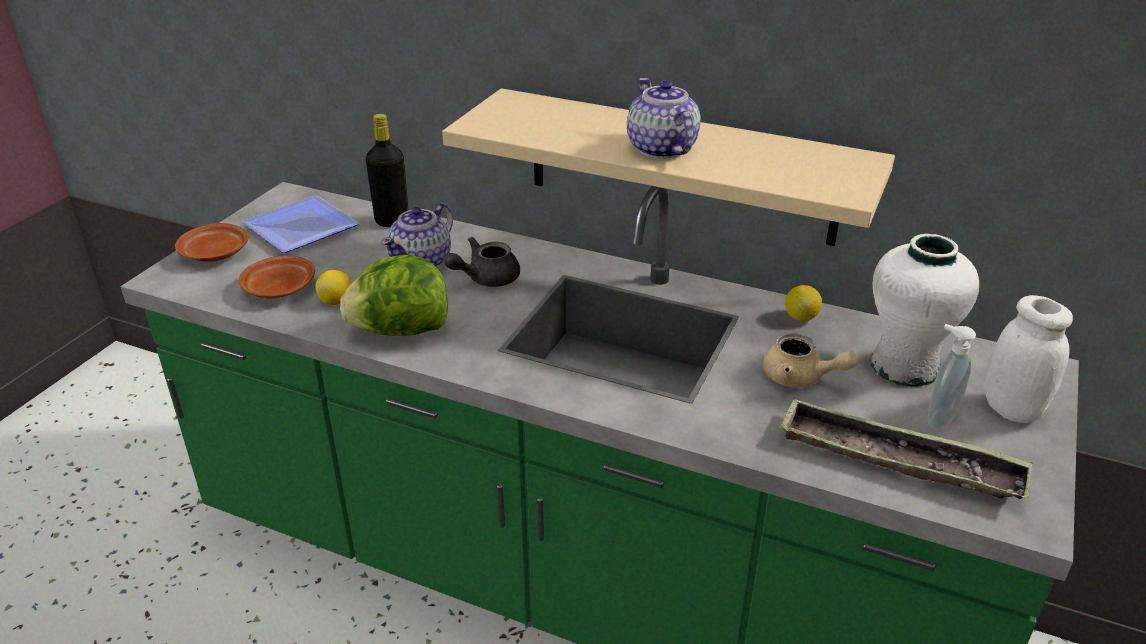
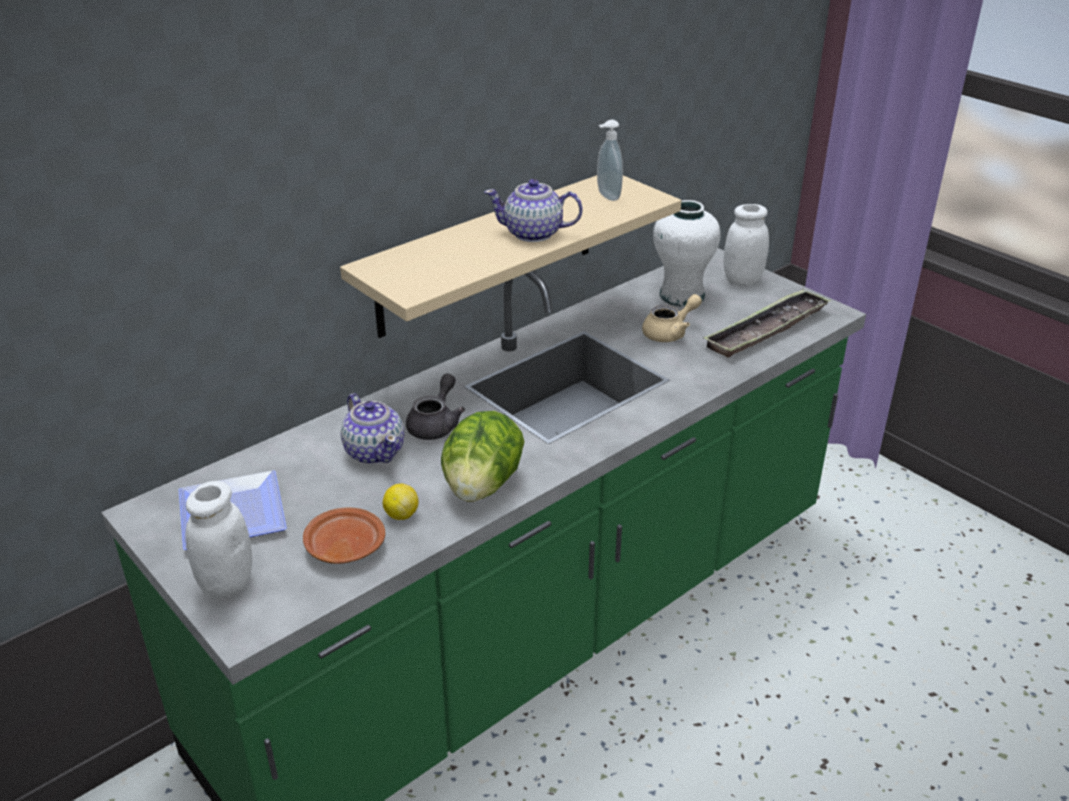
camera: 65 degrees left, 0 degrees up
(215, 254) = (227, 584): brown plate -> white jar
(392, 221) = (279, 454): black bottle -> none
(486, 278) = (436, 424): grey teapot -> grey teapot turned 150 degrees counterclockwise
(801, 317) = (603, 309): lemon -> none
(938, 417) = (736, 304): soap dispenser -> soap dispenser (606, 196)

